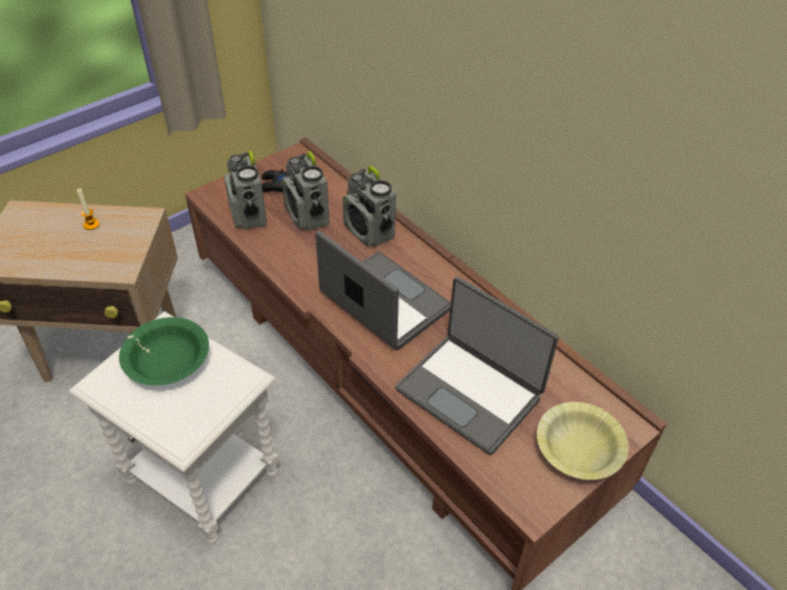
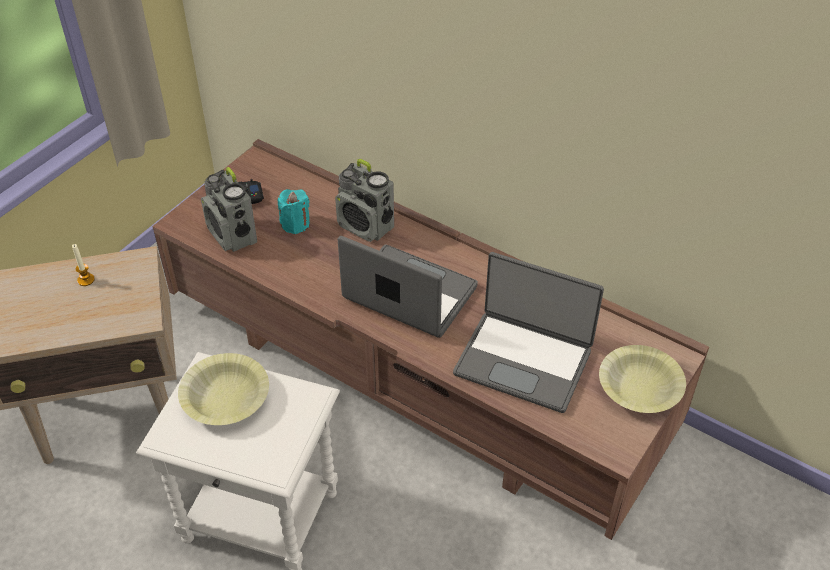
camera: 15 degrees left, 0 degrees up
(167, 360) = (225, 398): green bowl -> yellow bowl
(307, 216) = (295, 224): radio -> turquoise candle

